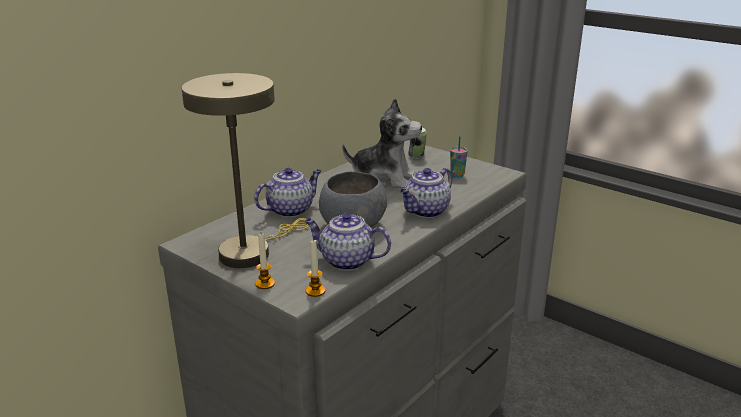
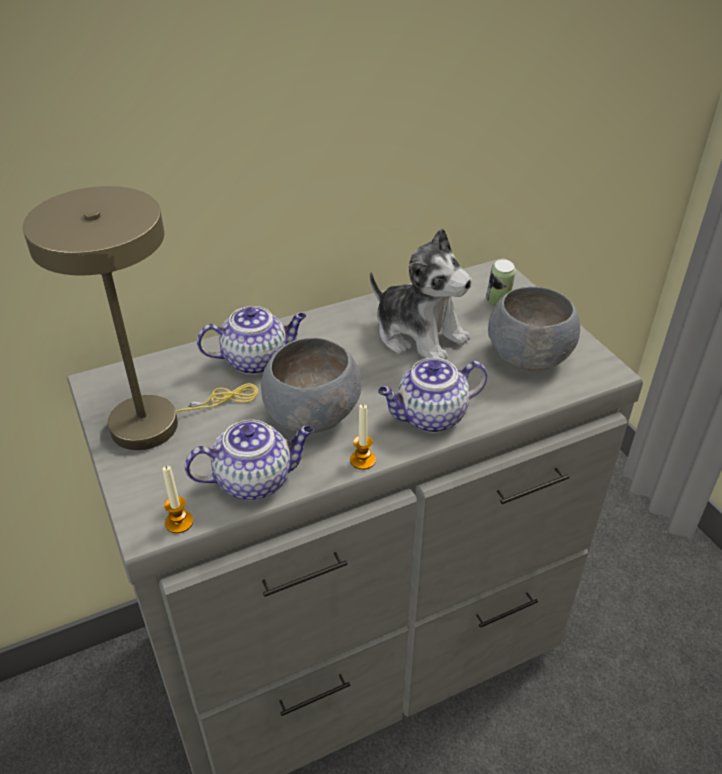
camera: 25 degrees right, 15 degrees up
(265, 284) = (131, 487): candle -> candle (362, 460)
(346, 261) = (255, 480): teapot -> teapot turned 120 degrees clockwise
(457, 175) = (529, 356): cup -> grey bowl

